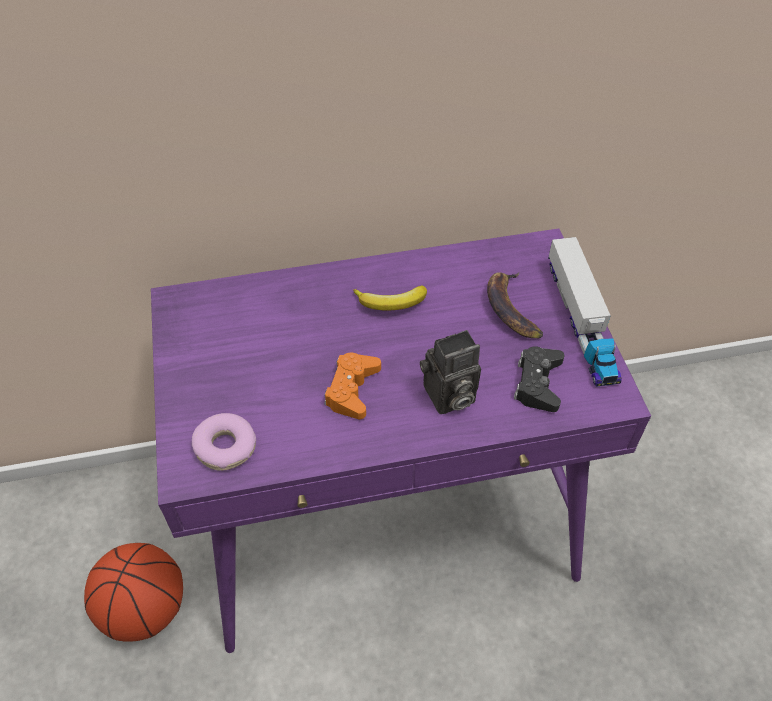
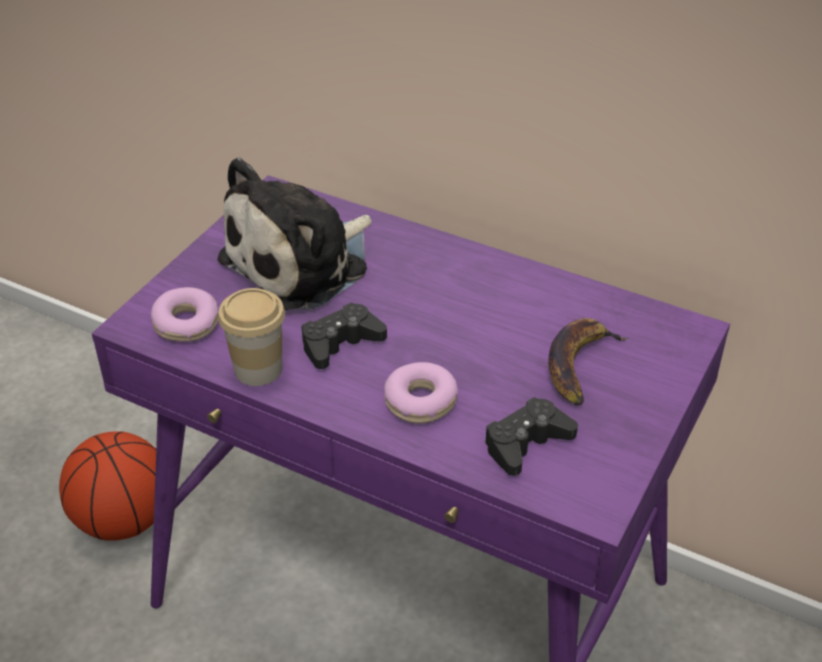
camera: 40 degrees right, 10 degrees down
(257, 345) = (302, 263): none -> plush toy
(318, 447) = (258, 369): none -> cup
(352, 390) = (340, 343): orange game controller -> black game controller
(391, 303) = (462, 295): banana -> none
(448, 397) = (420, 401): camera -> donut
(581, 321) = (645, 418): toy truck -> none

